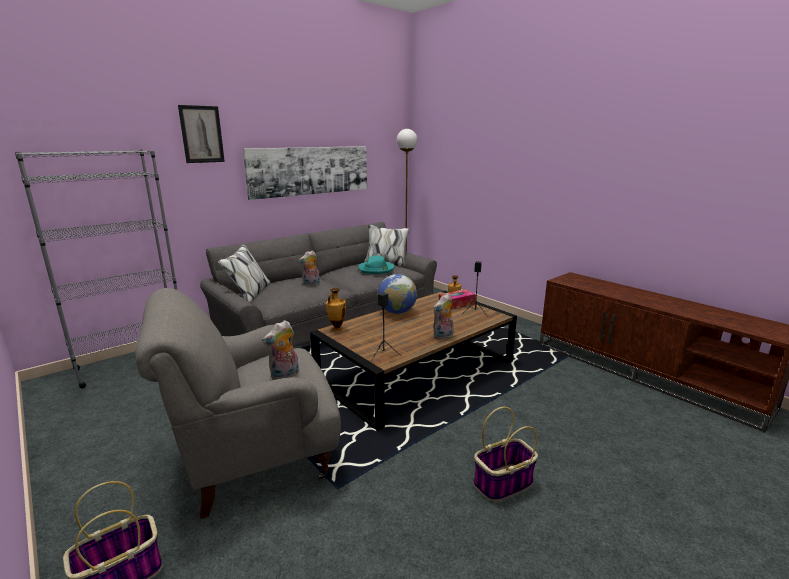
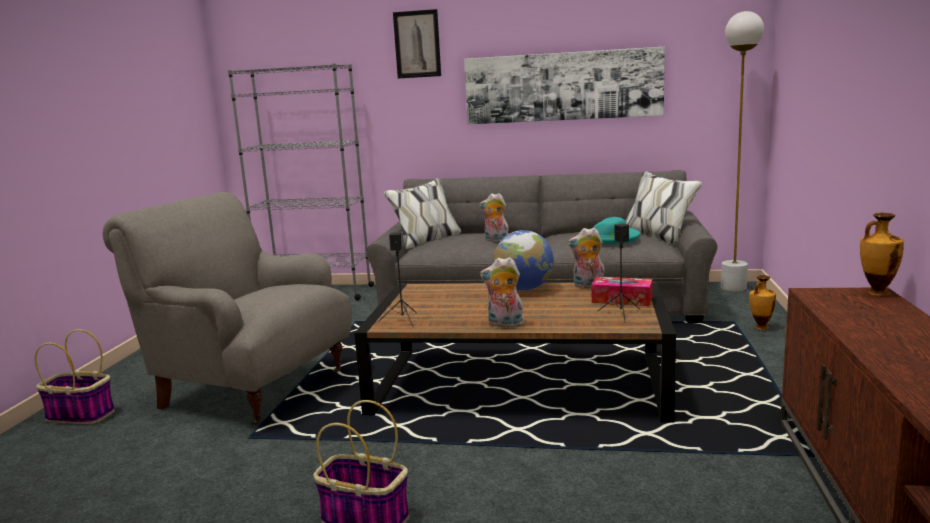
camera: 50 degrees right, 5 degrees down
(284, 375) = (256, 298): plush toy -> plush toy (588, 286)
(337, 329) = (423, 288): vase -> vase (877, 293)

